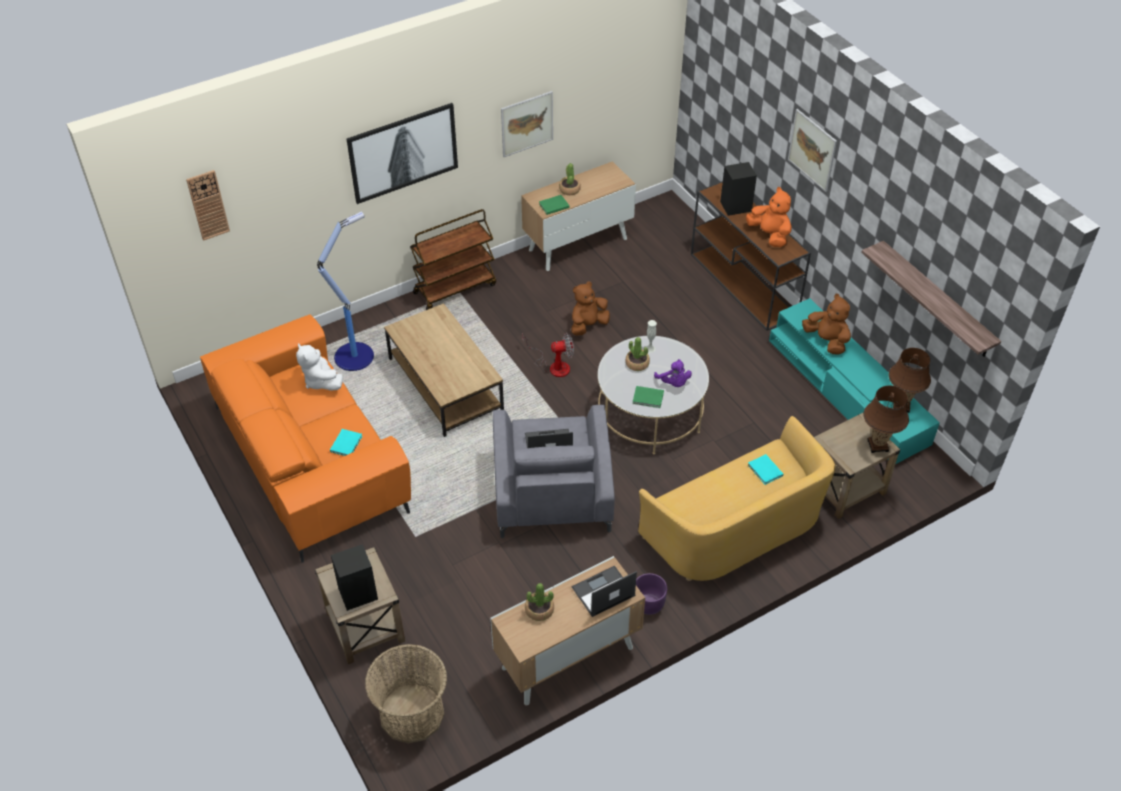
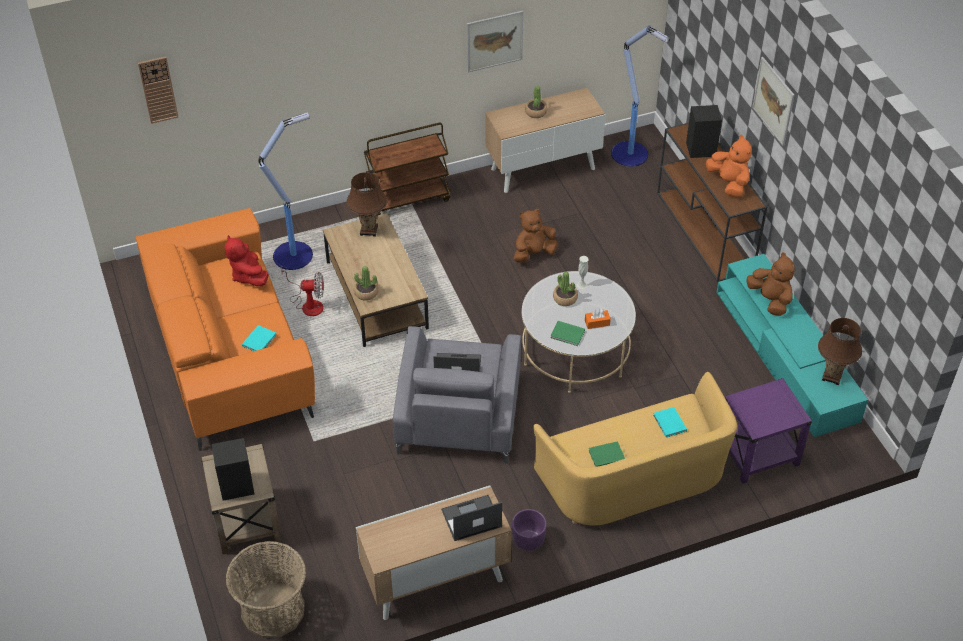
camera: 10 degrees right, 0 degrees up
(321, 381) = (248, 275): white plush toy -> red plush toy
(403, 152) = (361, 58): picture -> none
(539, 610) = (404, 527): potted plant -> potted plant (366, 293)
(553, 205) = (515, 127): green book -> green book (605, 455)
(553, 366) = (489, 290): fan -> fan (308, 304)
(657, 221) = (631, 155): none -> floor lamp
(673, 383) = (597, 323): purple plush toy -> orange tissue box
(844, 488) = (757, 453): beige side table -> purple side table
(878, 445) = (789, 413): brown table lamp -> brown table lamp (369, 230)
(936, 300) = (871, 271): shelf -> none

